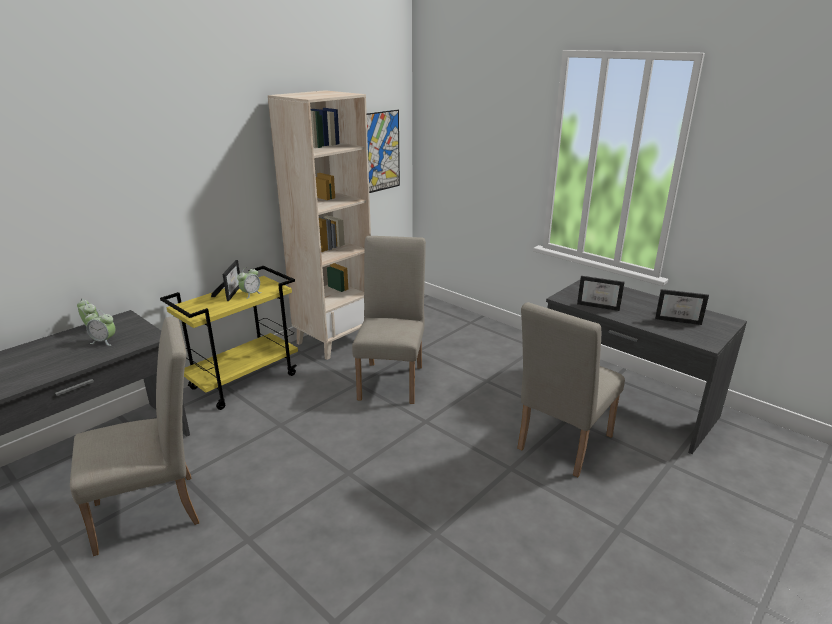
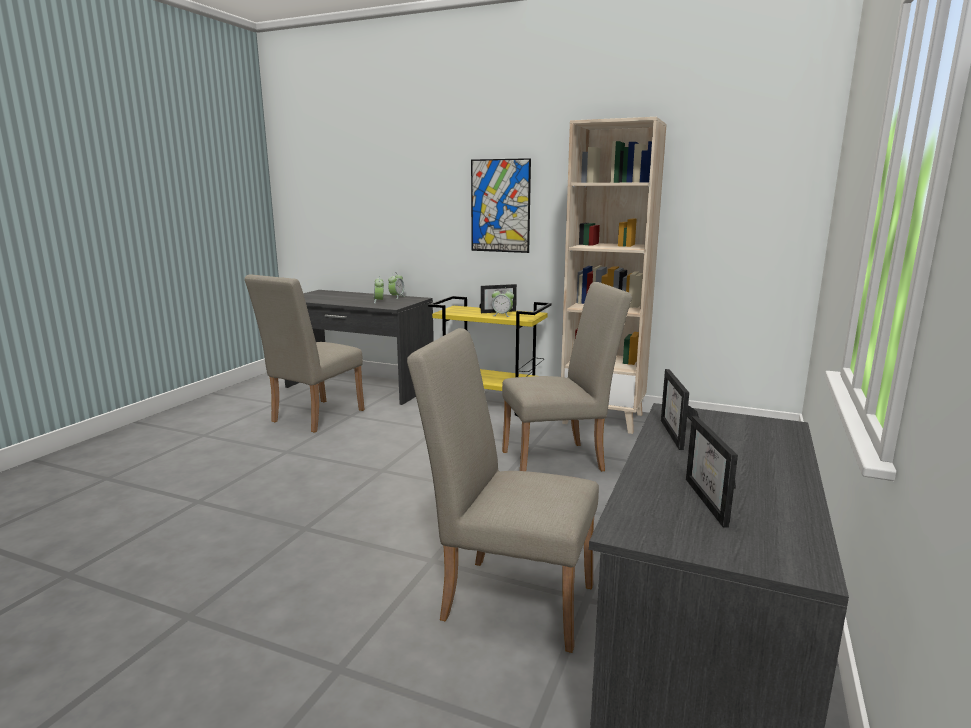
camera: 70 degrees right, 10 degrees down
(156, 510) = (313, 417): beige chair -> beige chair turned 75 degrees clockwise
(379, 152) = (754, 211): picture -> picture (500, 206)

